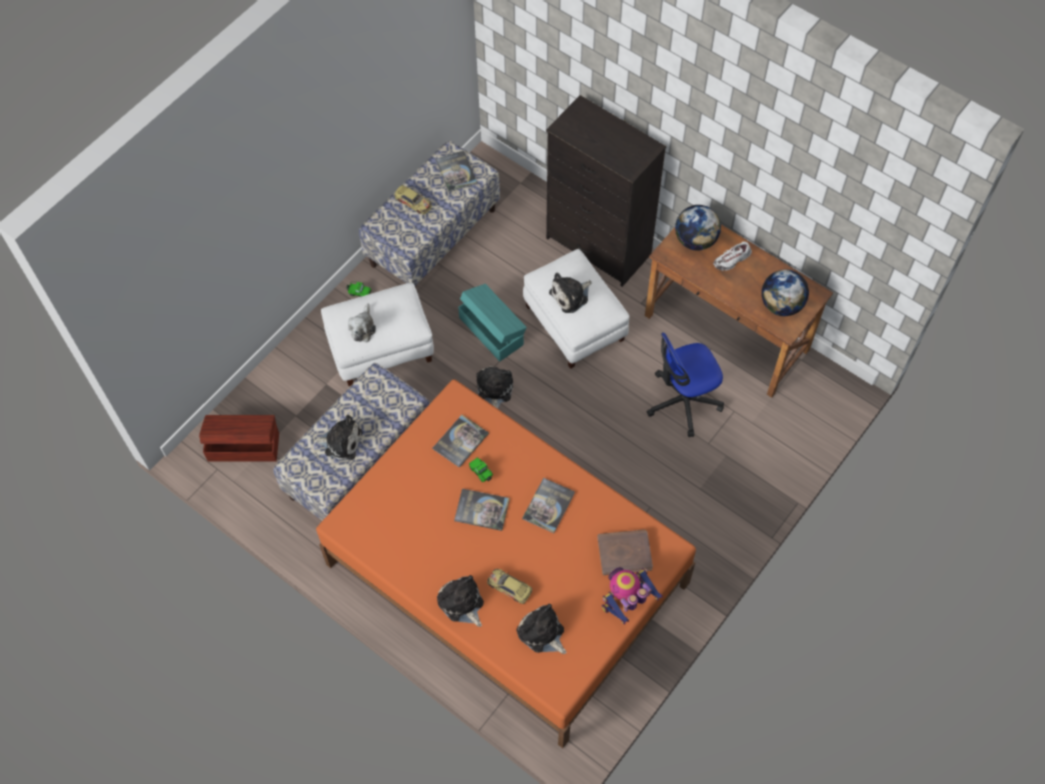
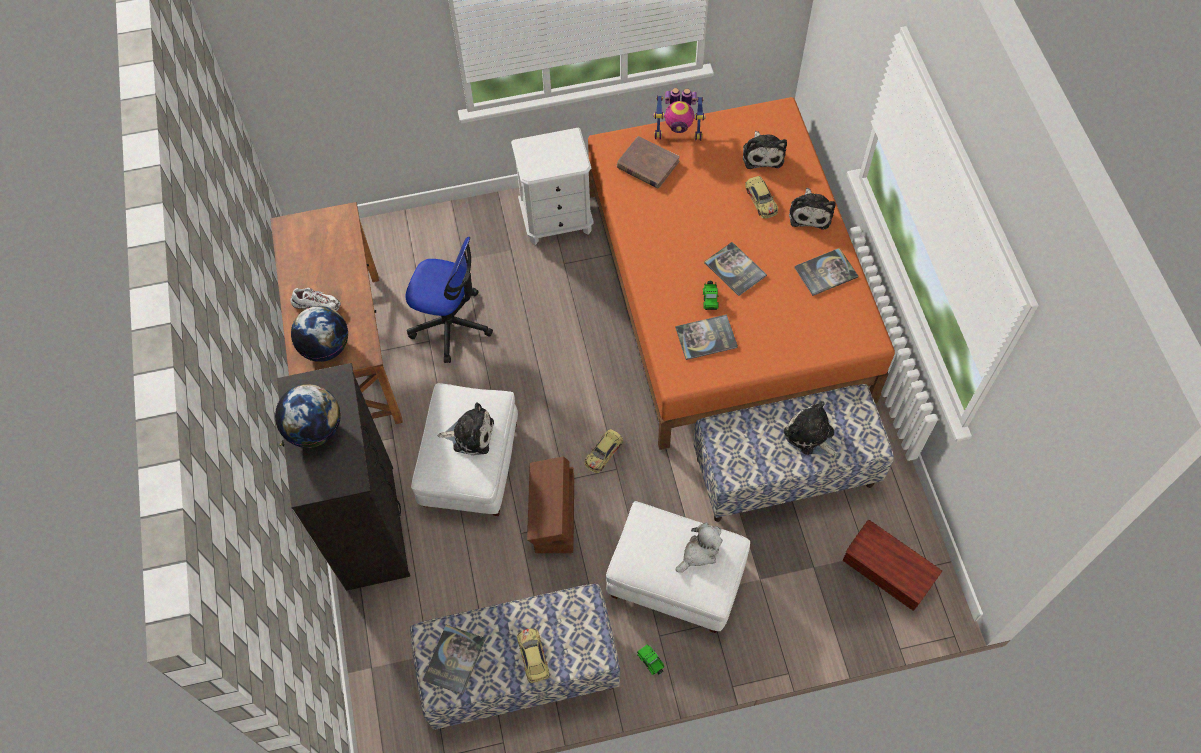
camera: 140 degrees left, 0 degrees up
(491, 330) = (553, 515): turquoise storage box -> brown storage box
(494, 390) = (603, 452): plush toy -> toy car
(548, 505) = (676, 236): book -> book (825, 272)
(690, 539) = (557, 220): none -> white nightstand
(781, 305) = (324, 237): globe -> globe (315, 429)

